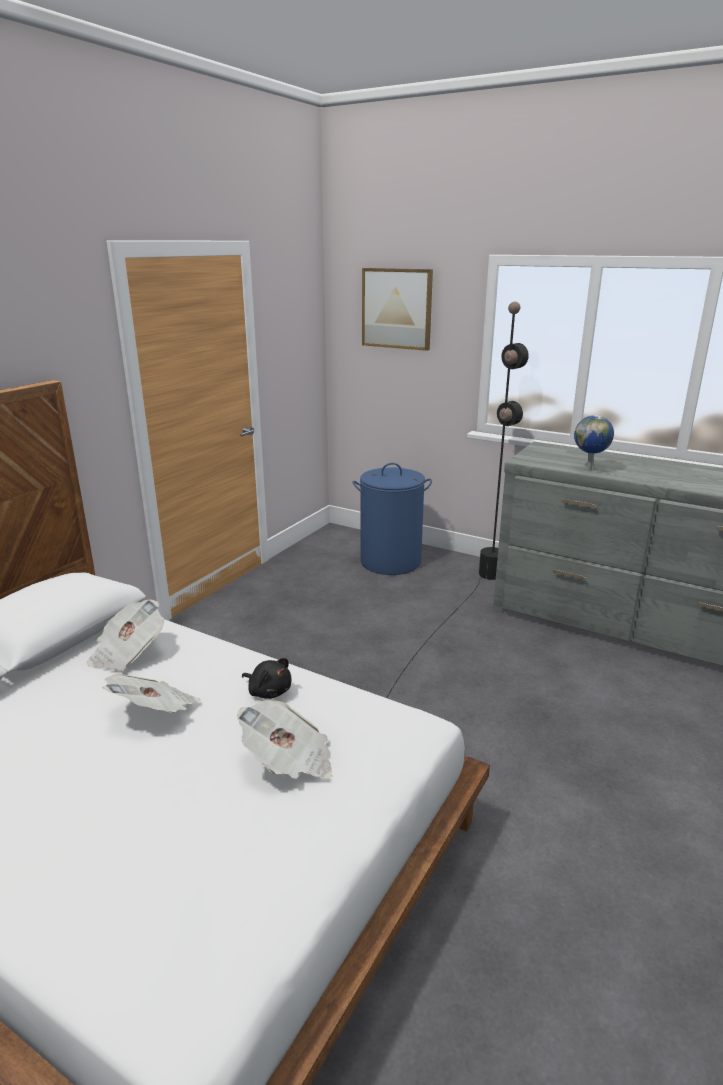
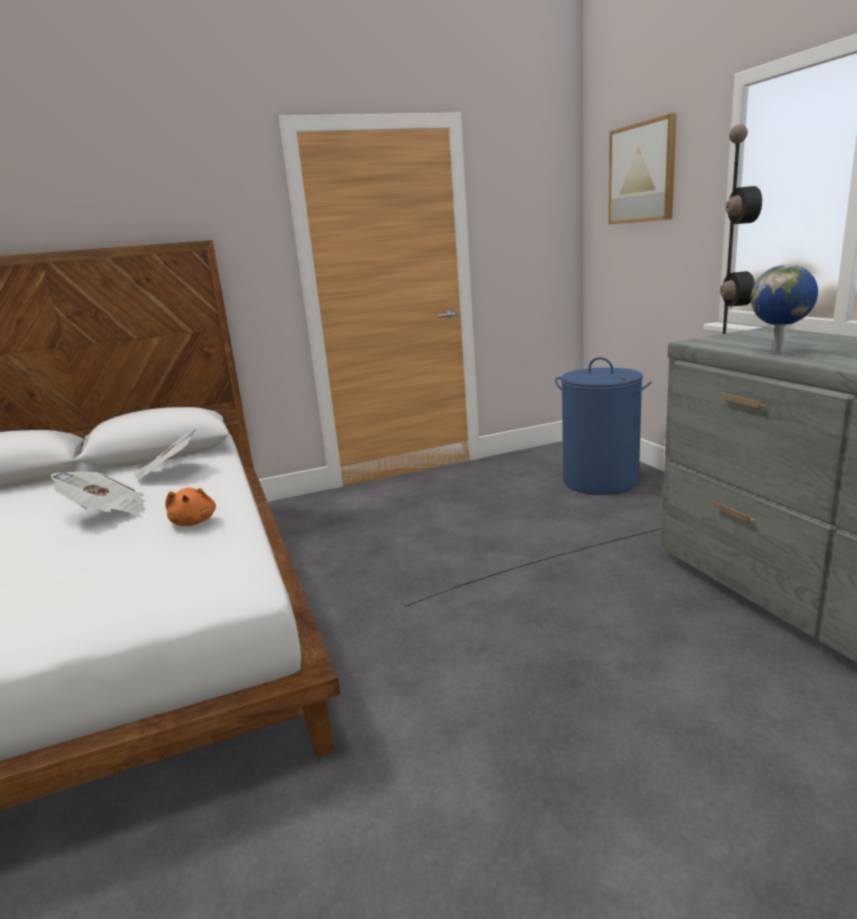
camera: 40 degrees right, 5 degrees down
(268, 691) = (194, 522): black plush toy -> orange plush toy
(289, 761) = (106, 575): newspaper -> none

